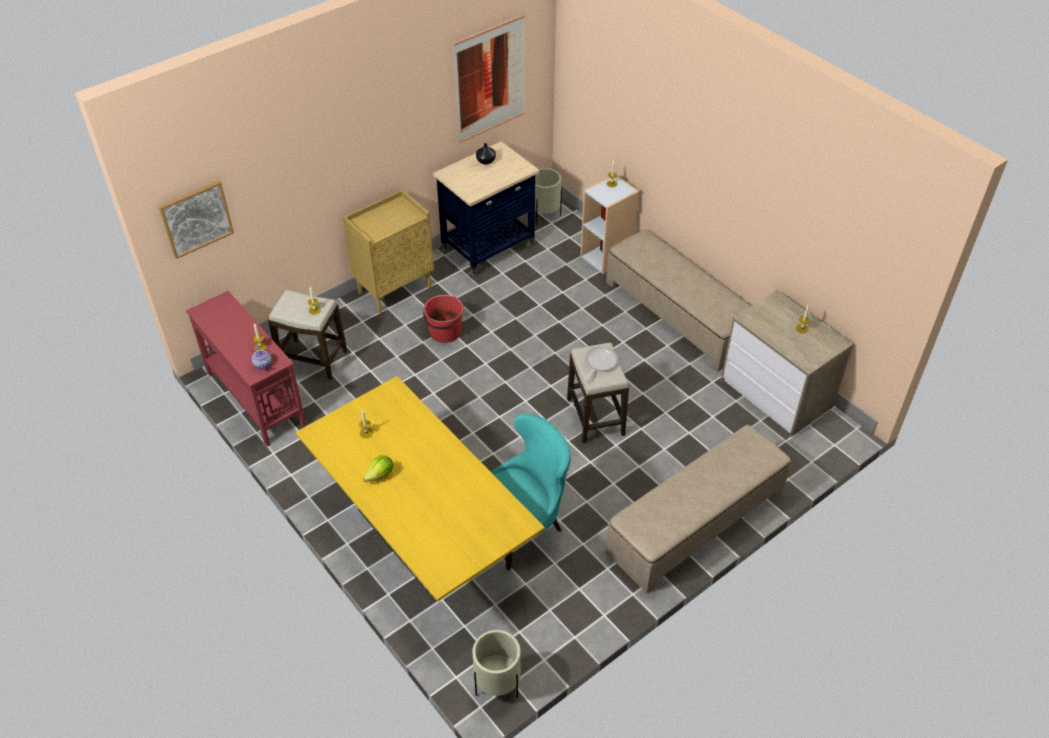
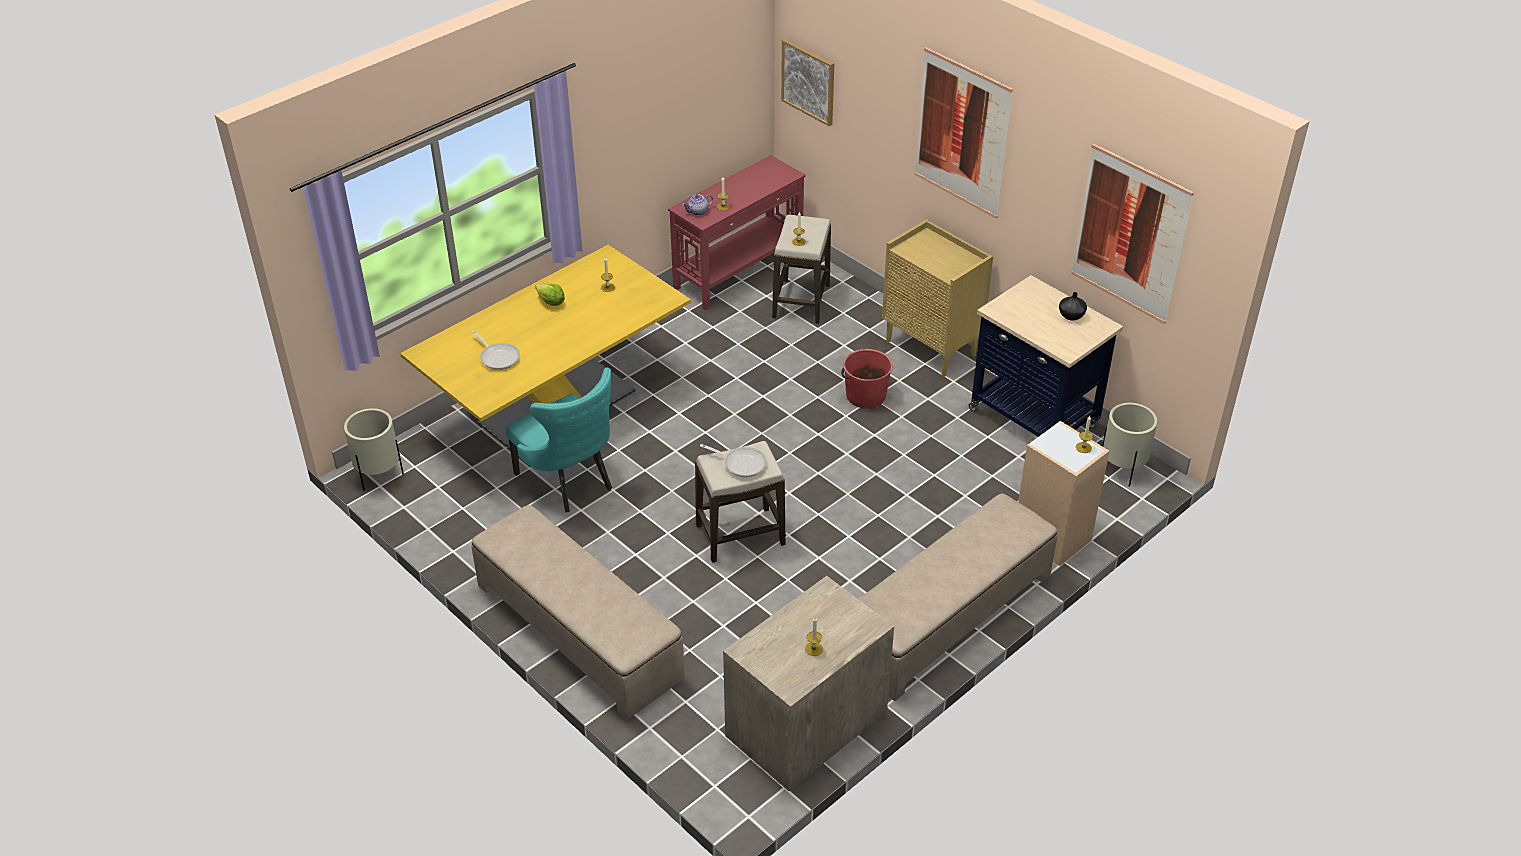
camera: 85 degrees right, 5 degrees down
(352, 127) = (962, 132): none -> picture
(457, 515) = (498, 357): none -> frying pan

